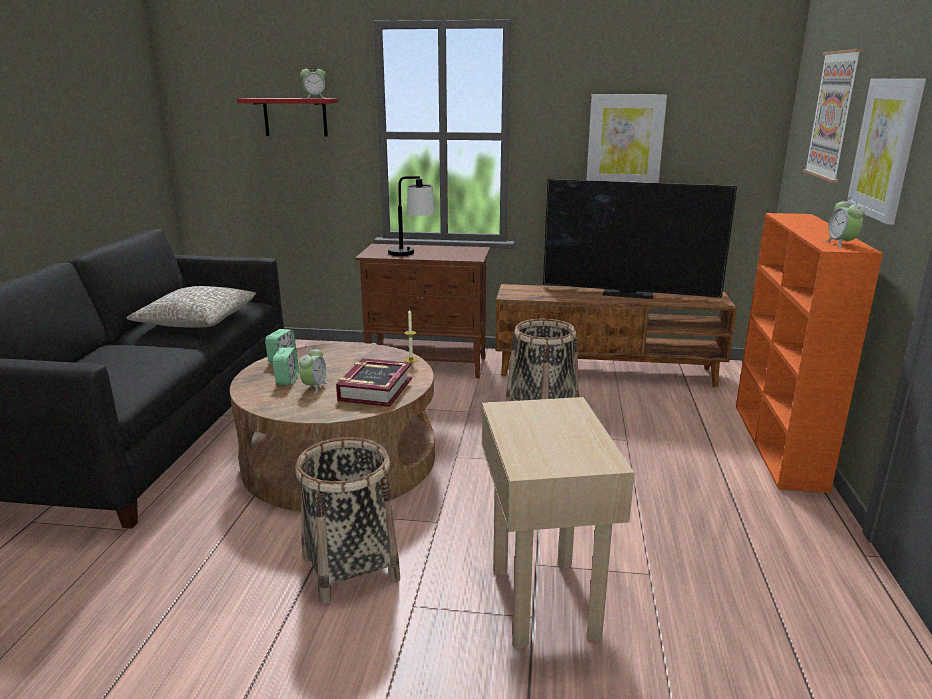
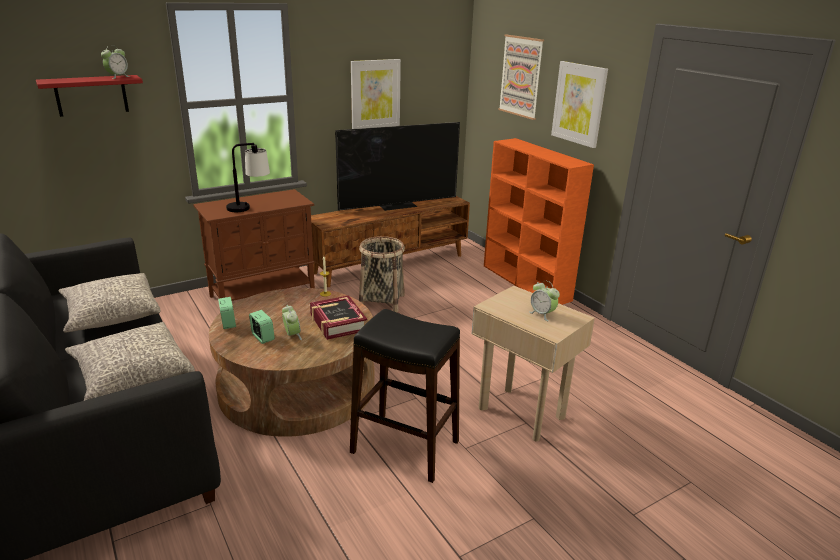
camera: 40 degrees left, 5 degrees up
(122, 368) = (132, 374): none -> grey pillow
(350, 568) = (404, 447): basket -> black stool
(841, 243) = (568, 160): alarm clock -> alarm clock (542, 314)

